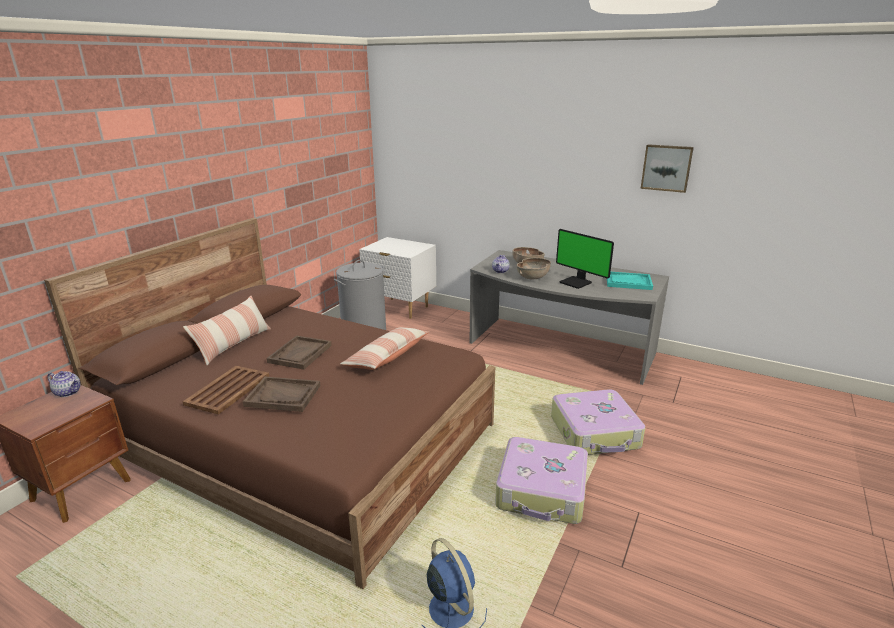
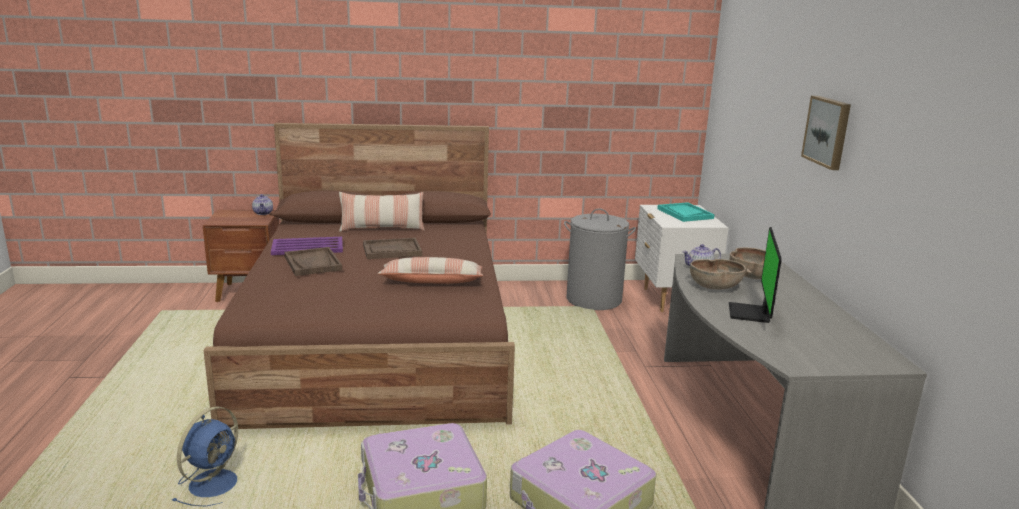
camera: 55 degrees right, 5 degrees down
(229, 389) = (308, 247): brown tray -> purple tray
(628, 282) = (826, 346): turquoise tray -> turquoise tray (684, 213)
(666, 168) = (953, 164): picture -> picture (828, 131)

